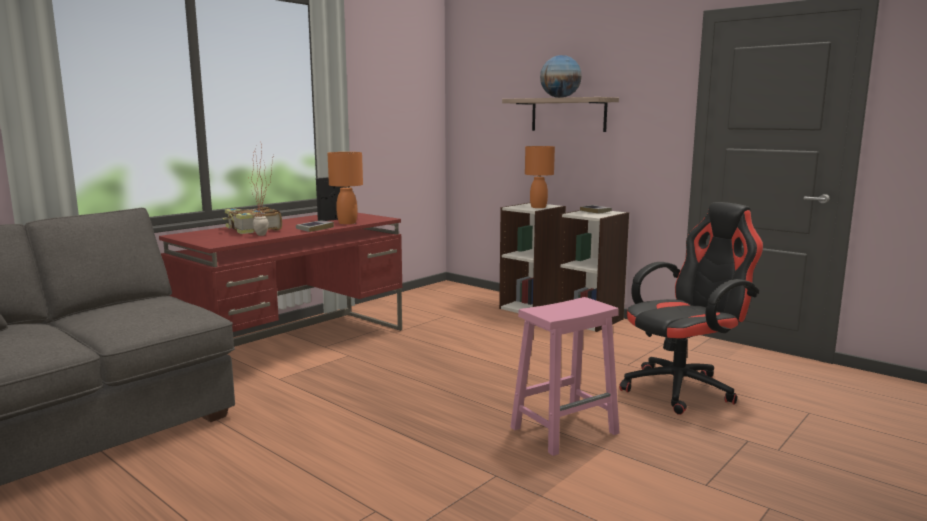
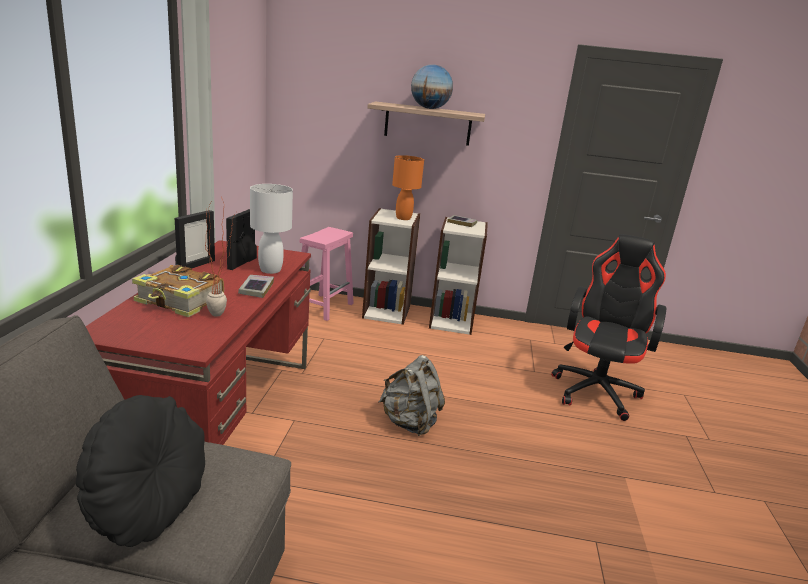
camera: 35 degrees left, 10 degrees up
(112, 318) = (150, 515): none -> black pillow
(301, 218) = (196, 265): none -> picture frame
(347, 223) = (271, 270): orange table lamp -> white table lamp
(439, 373) = (409, 422): none -> grey backpack
(565, 430) = (579, 465): pink stool -> pink stool (324, 306)

